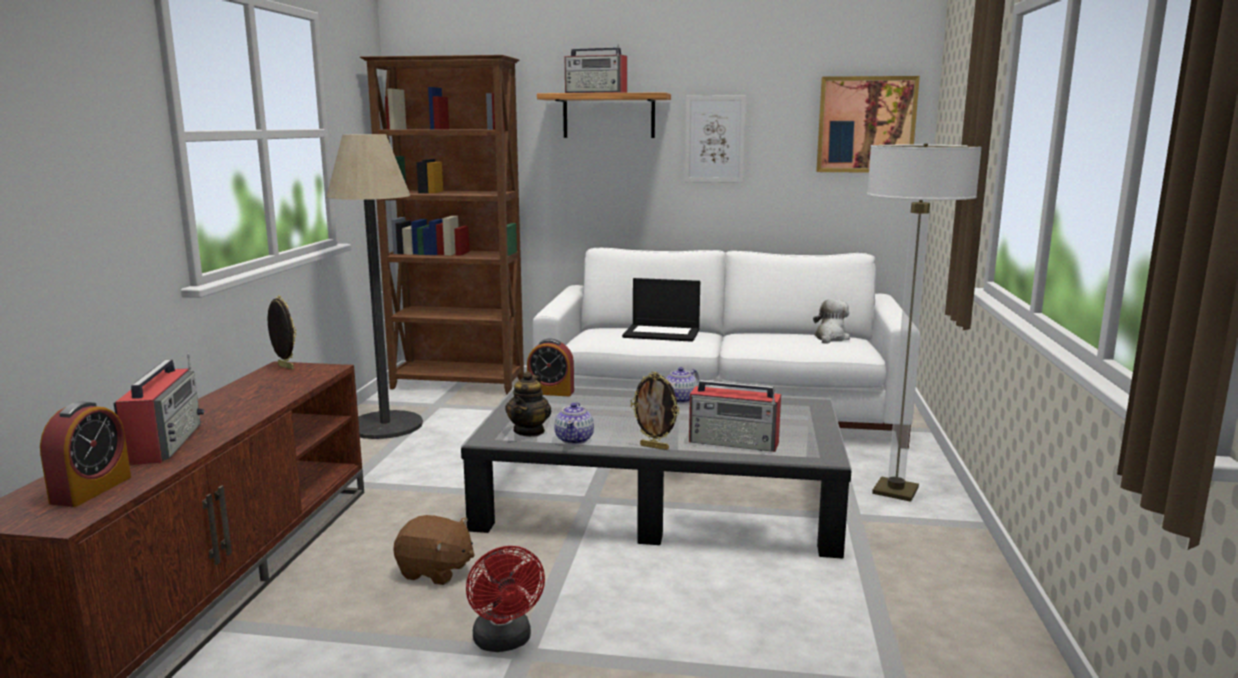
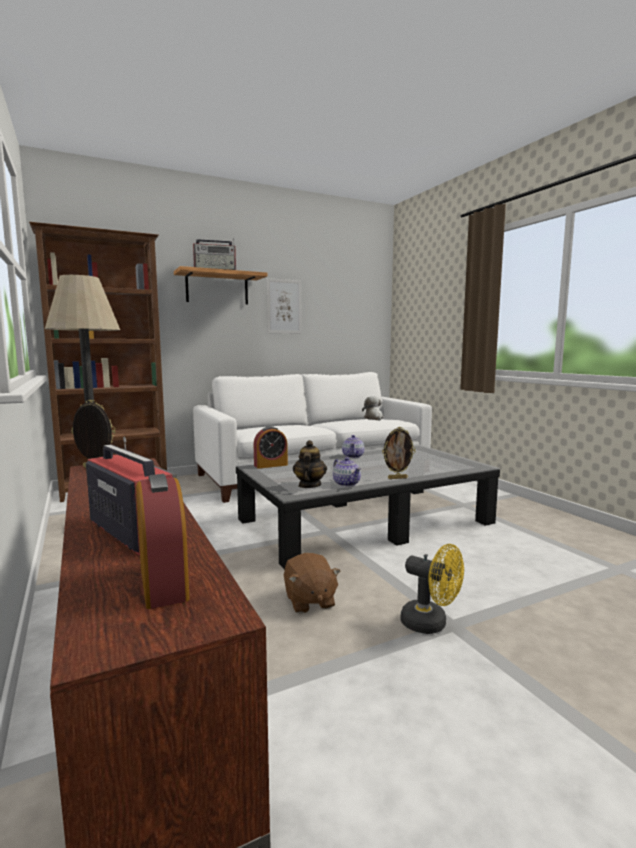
camera: 35 degrees left, 5 degrees down
(435, 571) = (309, 601): brown plush toy -> brown plush toy turned 90 degrees clockwise
(504, 642) = (431, 624): red fan -> yellow fan
(529, 431) = (309, 485): teapot -> teapot turned 150 degrees counterclockwise
(662, 333) = (288, 425): laptop -> none
(735, 443) = (428, 468): radio -> none
(866, 125) = (361, 301): picture -> none
(895, 491) = (458, 490): floor lamp -> none

